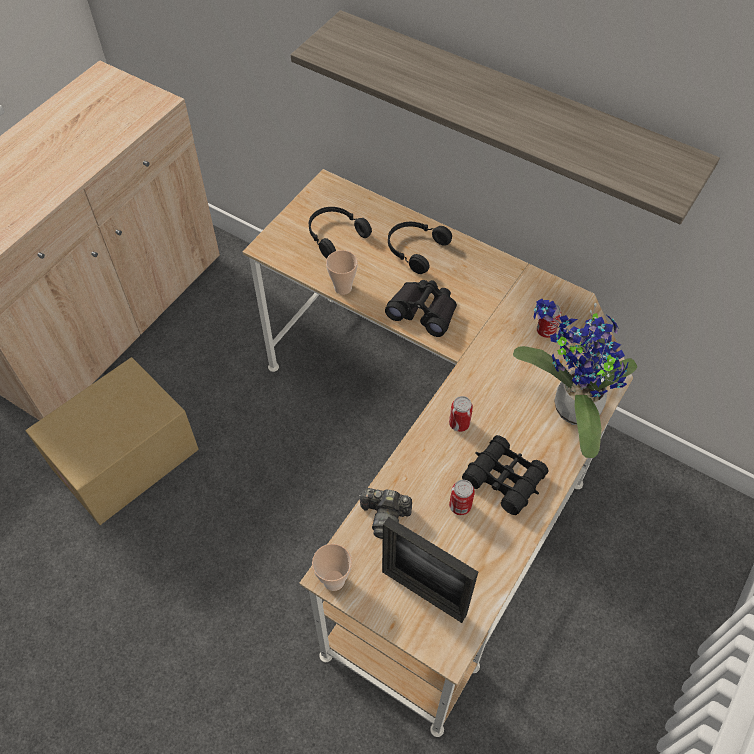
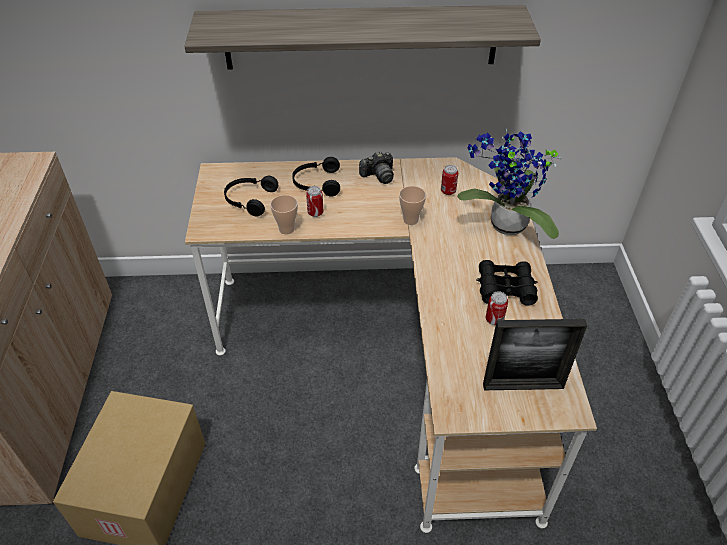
camera: 35 degrees left, 10 degrees down
(334, 580) = (457, 416): cup -> cup (410, 220)
(385, 516) = (452, 354): camera -> camera (378, 175)
(423, 311) = (358, 217): black binoculars -> none
(459, 424) = (446, 271): can -> can (315, 213)

